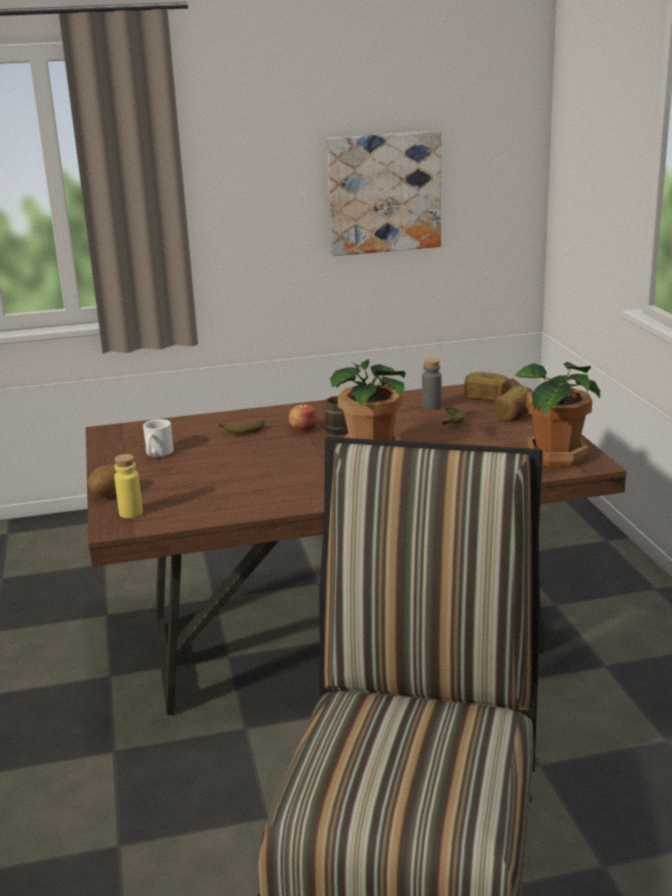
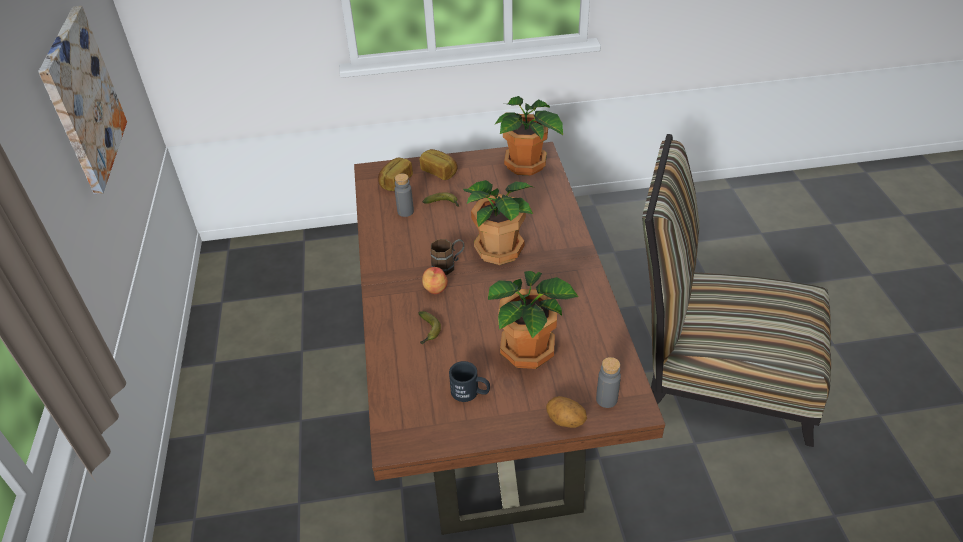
camera: 85 degrees left, 20 degrees up
(131, 513) = (606, 399): yellow bottle -> grey bottle
(157, 453) = (470, 392): white mug -> black mug
(207, 475) = (529, 351): none -> potted plant

